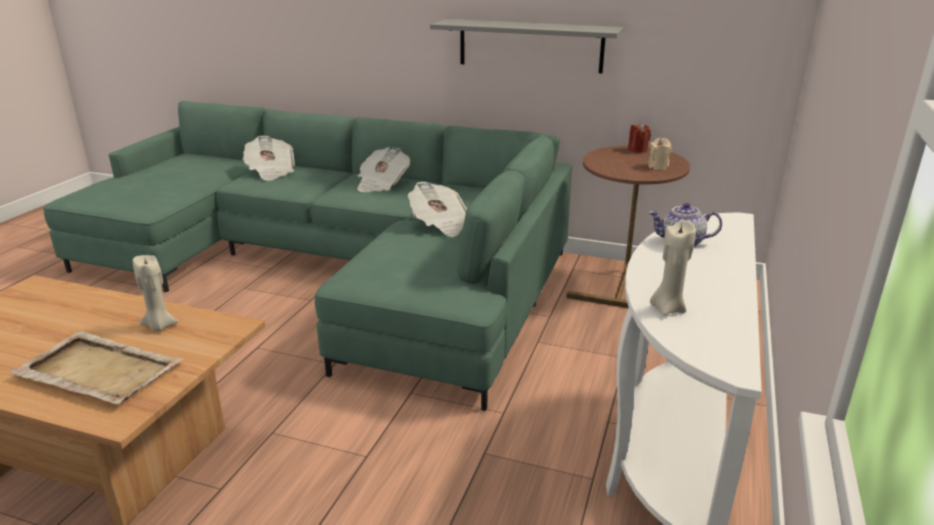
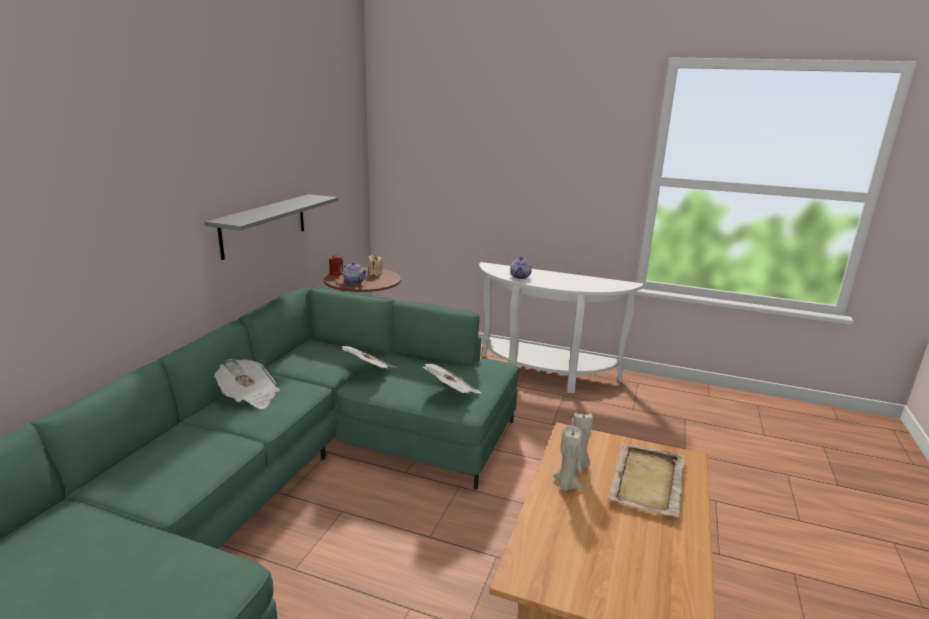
camera: 90 degrees left, 5 degrees down
(271, 172) = (140, 476): newspaper -> newspaper (452, 393)
(613, 159) = (354, 281): none -> teapot
(668, 308) = (590, 286): beige candle -> beige candle (566, 485)

